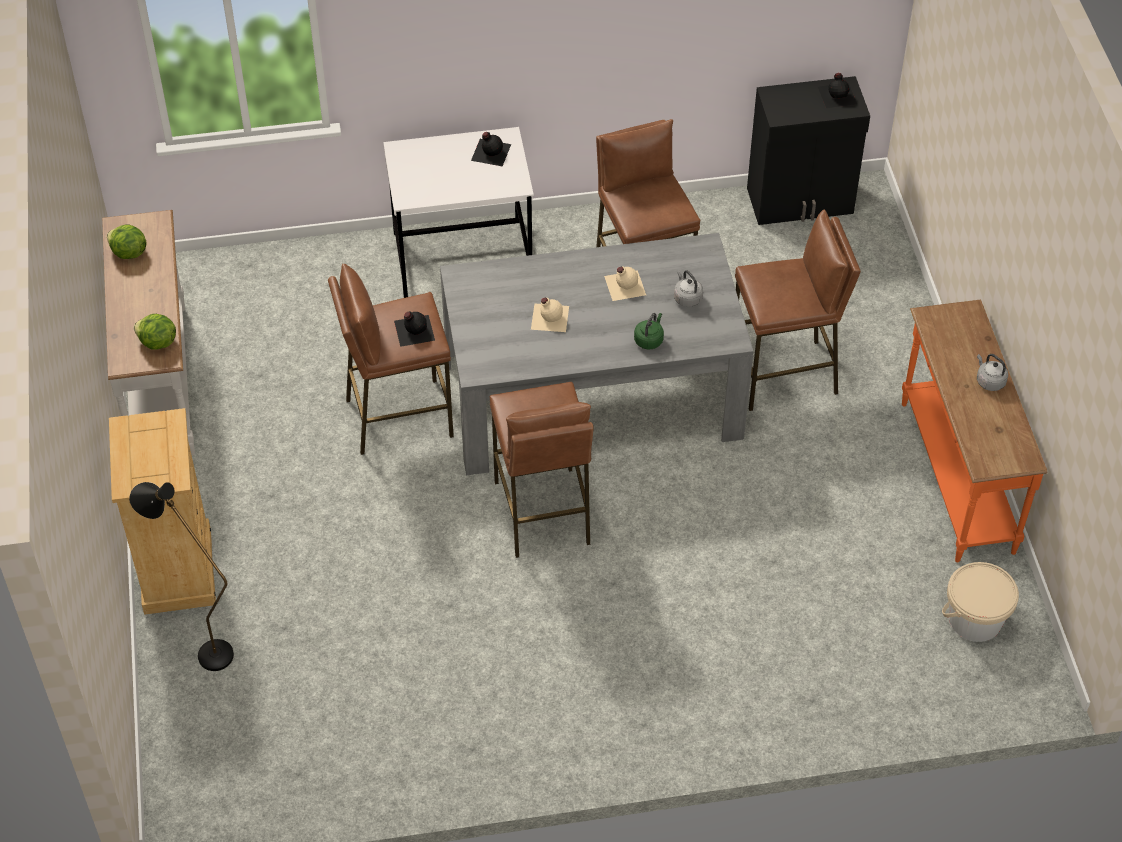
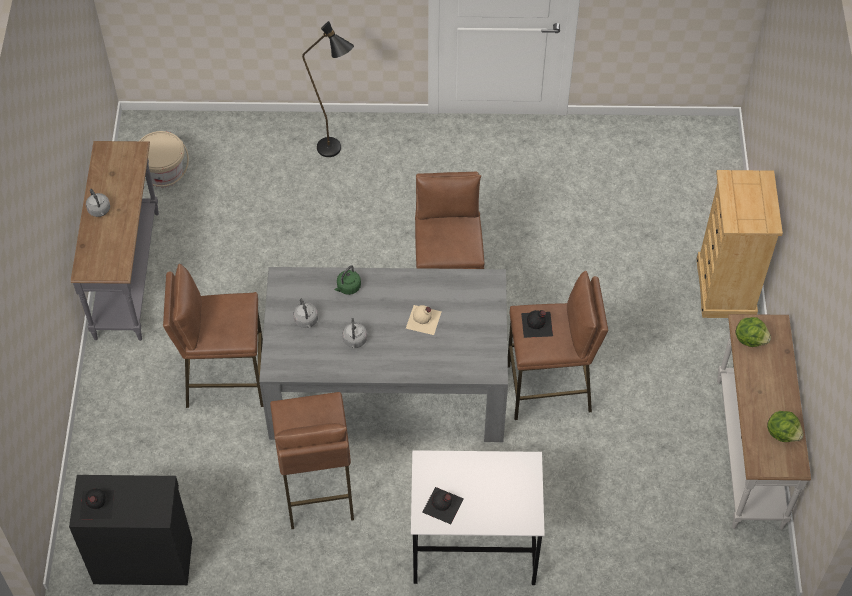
camera: 170 degrees left, 5 degrees up
(204, 650) = (703, 228): black floor lamp -> black floor lamp (336, 152)
(624, 285) = (355, 341): beige bottle -> grey kettle
(954, 477) = (129, 274): orange console table -> grey console table

